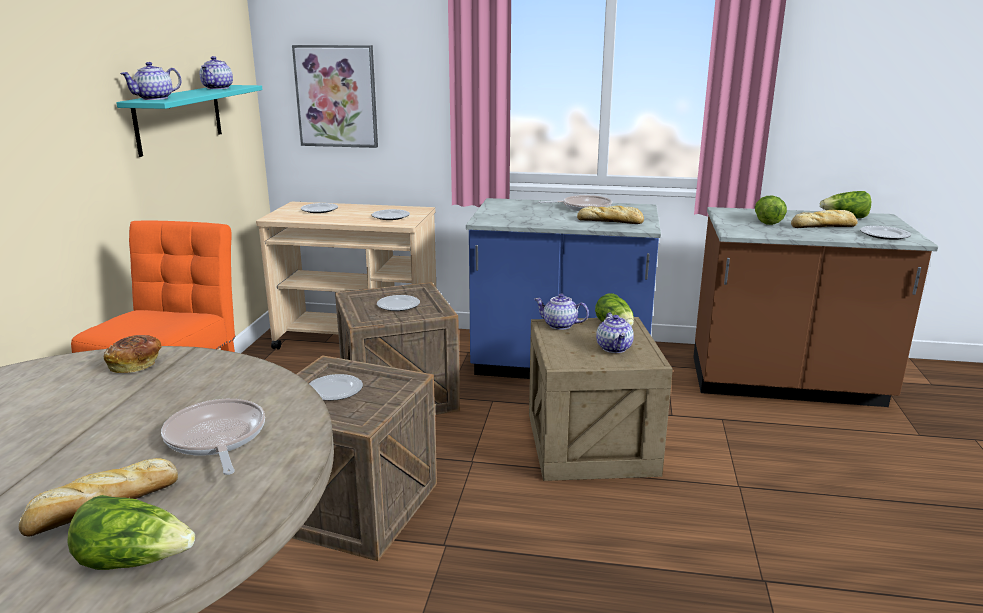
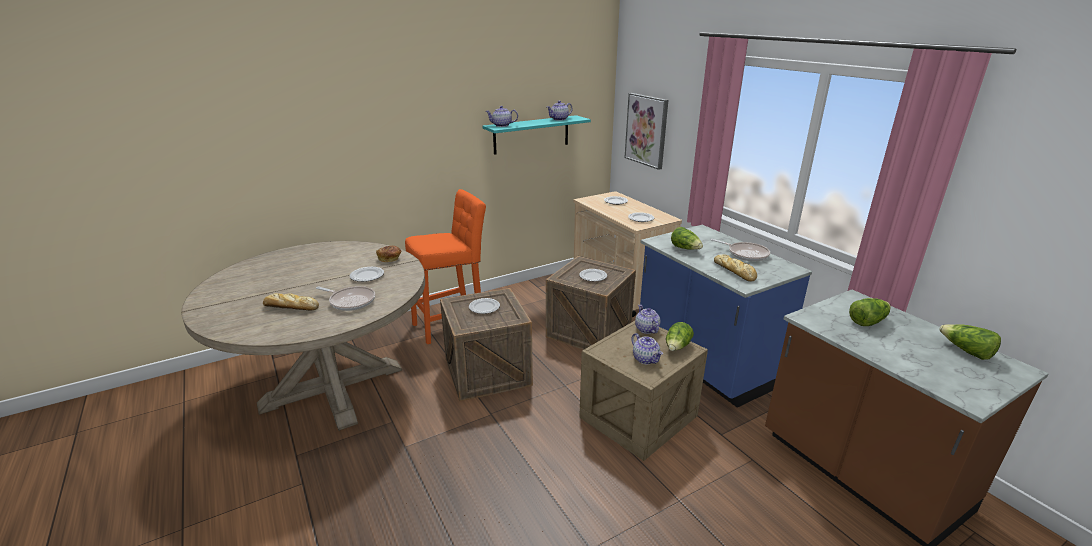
camera: 50 degrees right, 5 degrees up
(135, 560) = (266, 328): lettuce -> lettuce (685, 249)
(216, 438) = (350, 301): frying pan -> frying pan turned 90 degrees clockwise
(614, 348) = (646, 359): teapot -> teapot turned 75 degrees counterclockwise
(824, 226) = (911, 348): bread -> none
(885, 235) = (951, 383): plate -> plate (367, 276)

